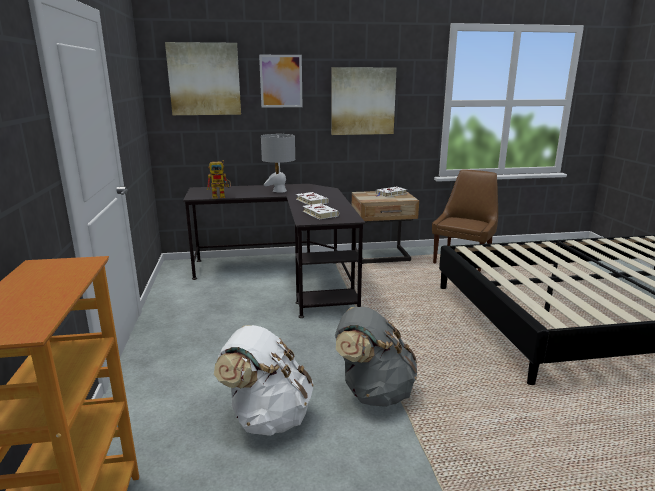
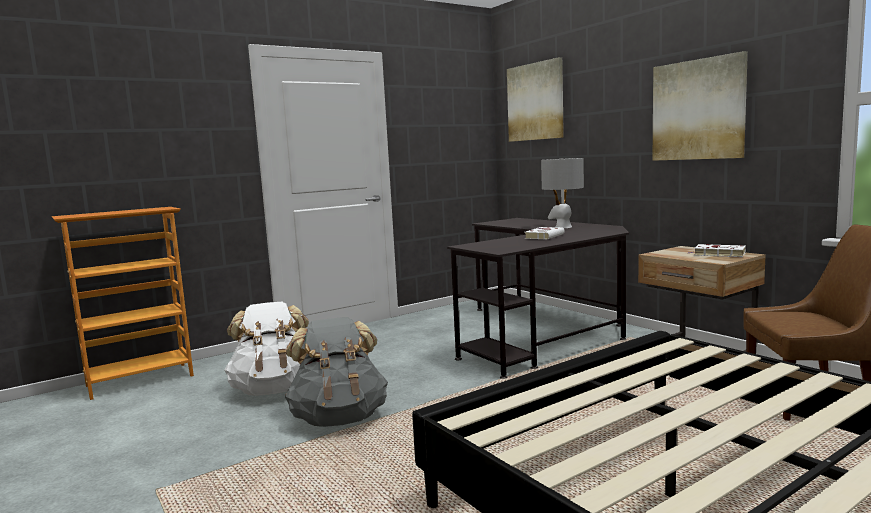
camera: 65 degrees right, 10 degrees down
(221, 196) = (503, 225): toy robot -> none
(281, 81) = (601, 94): picture -> none
(319, 213) = (500, 244): white book -> none

